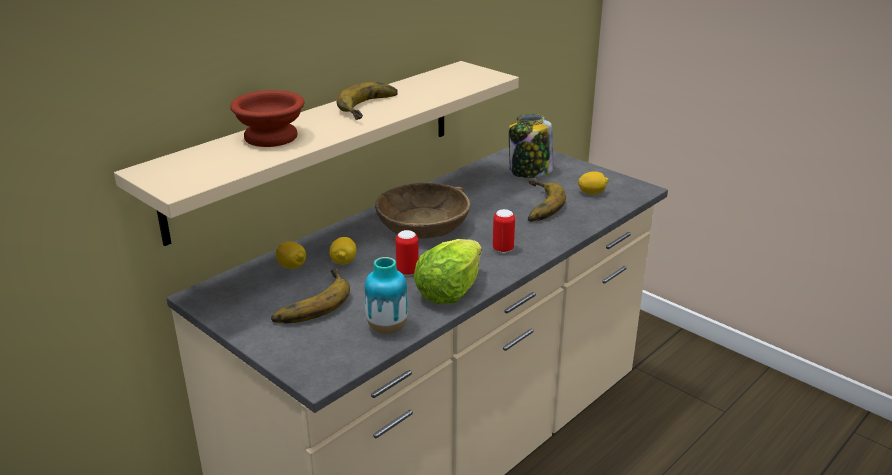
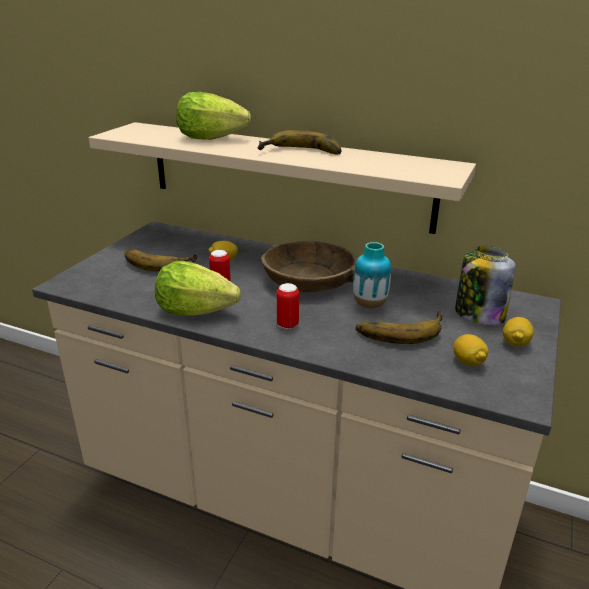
camera: 70 degrees right, 0 degrees up
(268, 137) = (210, 138): brown bowl -> lettuce
(292, 266) = (207, 245): lemon -> lemon (515, 343)
(387, 328) = (130, 295): vase -> vase (369, 305)

